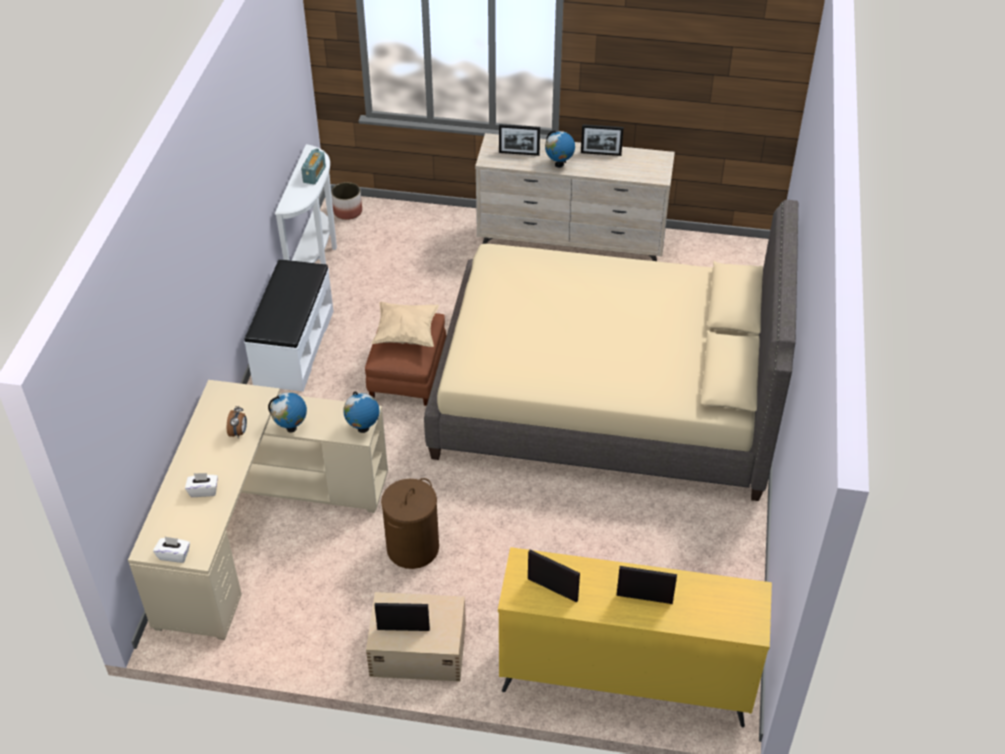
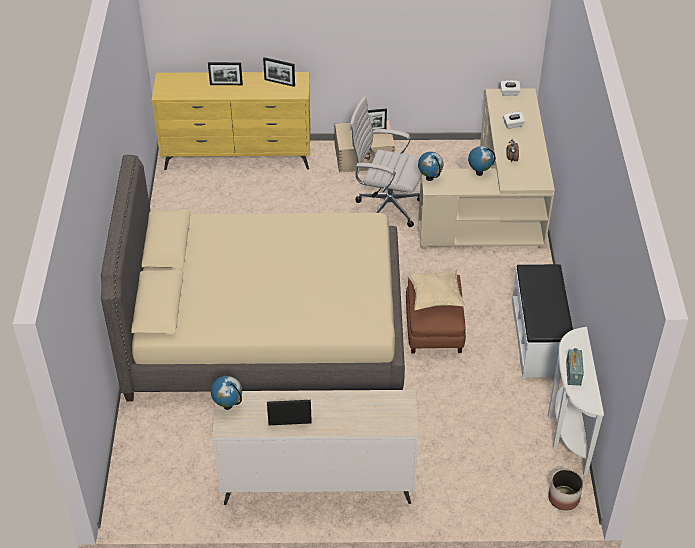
camera: 170 degrees right, 0 degrees up
(412, 548) = (385, 207): brown laundry basket -> white office chair
(519, 153) = (375, 411): picture frame -> none
(559, 164) = (331, 402): globe -> globe (228, 405)

